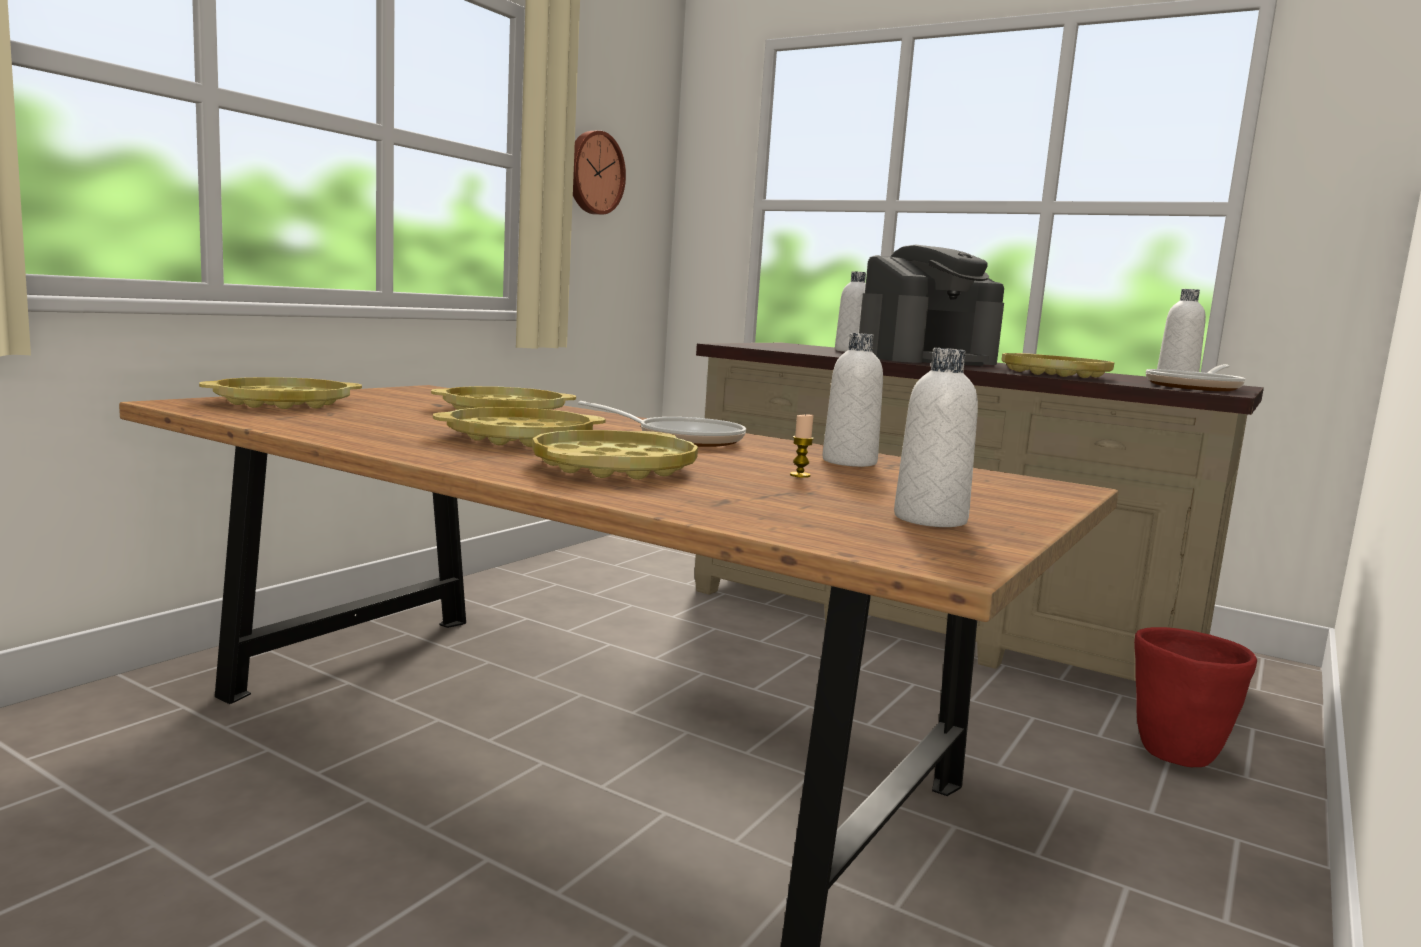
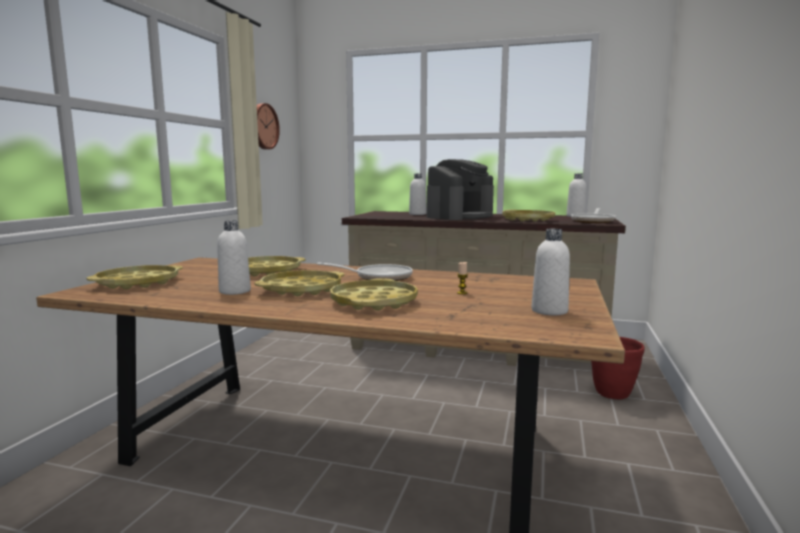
camera: 15 degrees left, 0 degrees up
(849, 462) = (471, 280): white bottle -> white bottle (235, 291)

